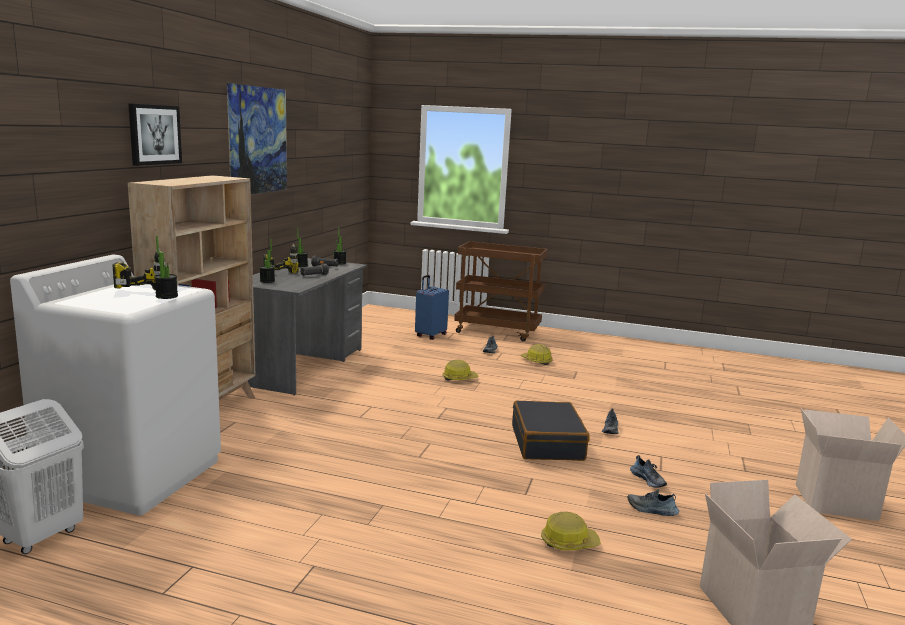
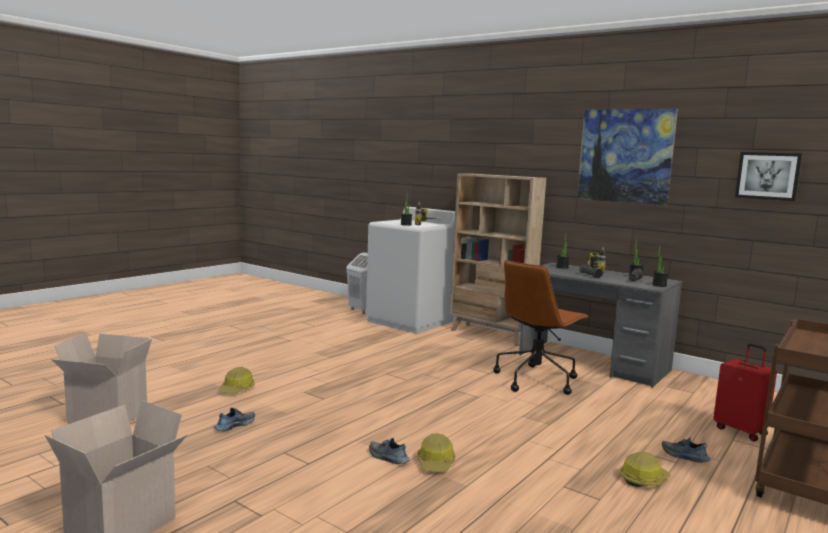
camera: 110 degrees right, 5 degrees down
(154, 134) = (506, 147): picture -> picture (767, 176)
(374, 387) = (536, 379): none -> brown office chair
(430, 335) = (741, 431): blue suitcase -> red suitcase
(459, 378) = (562, 416): hard hat -> hard hat (436, 463)
(547, 443) = (378, 419): black suitcase -> none
(648, 480) = (275, 440): shoe -> none

